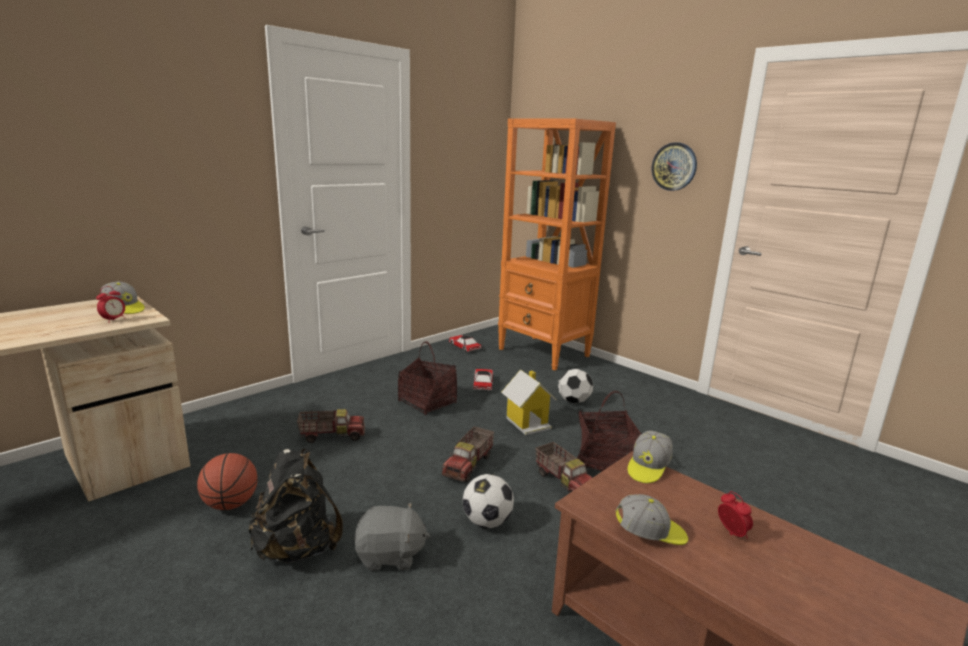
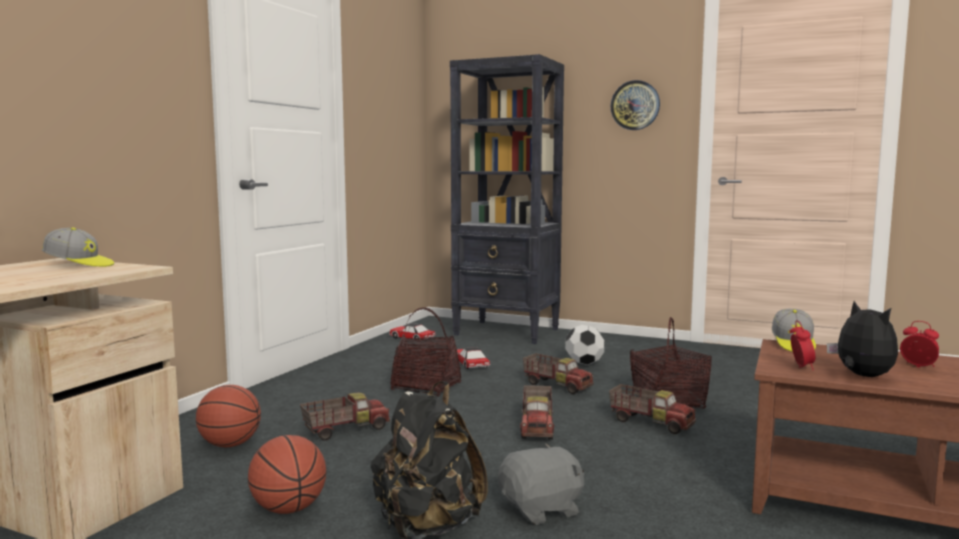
camera: 20 degrees left, 10 degrees down
(114, 320) = (92, 271): alarm clock -> alarm clock (801, 367)
(250, 432) = (230, 445): none -> basketball
(487, 522) = (610, 464): football -> none
(527, 422) = (557, 386): toy house -> toy truck
(544, 353) = (507, 332): orange bookcase -> black bookcase
(650, 534) = (861, 376): cap -> plush toy

